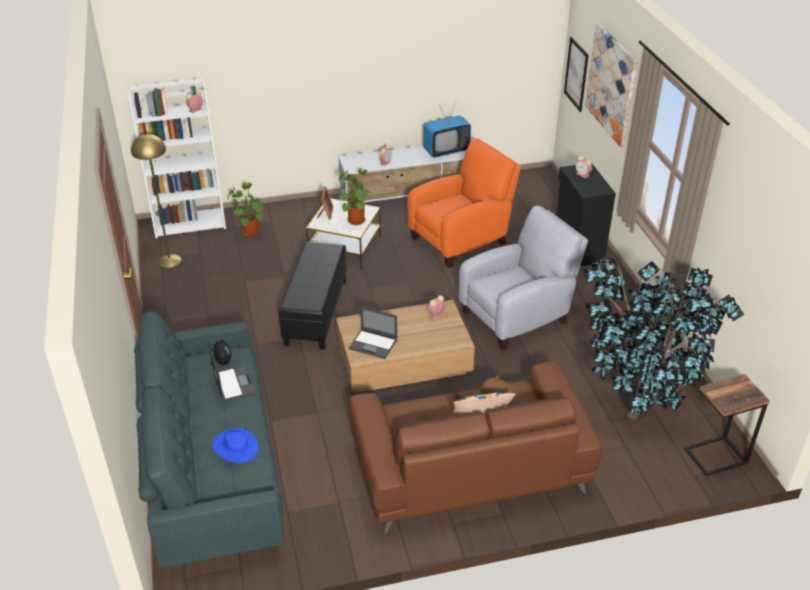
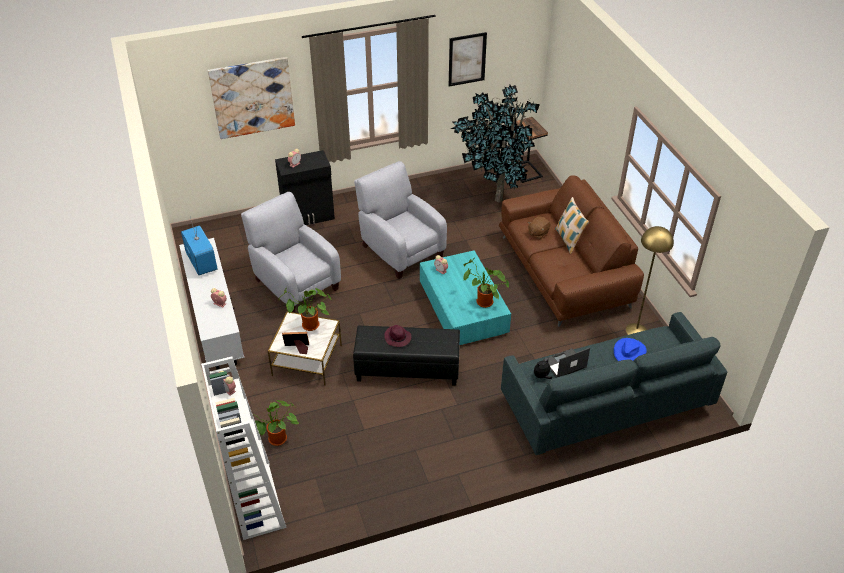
camera: 95 degrees left, 5 degrees up
(169, 260) = (330, 502): yellow floor lamp -> yellow floor lamp (636, 330)
(318, 269) = (398, 338): none -> purple hat
(373, 344) = (482, 302): laptop -> potted plant
(403, 361) = (463, 309): brown coffee table -> turquoise coffee table
(462, 240) = (295, 282): orange armchair -> grey armchair
(576, 74) = (184, 131): picture -> picture (467, 59)

